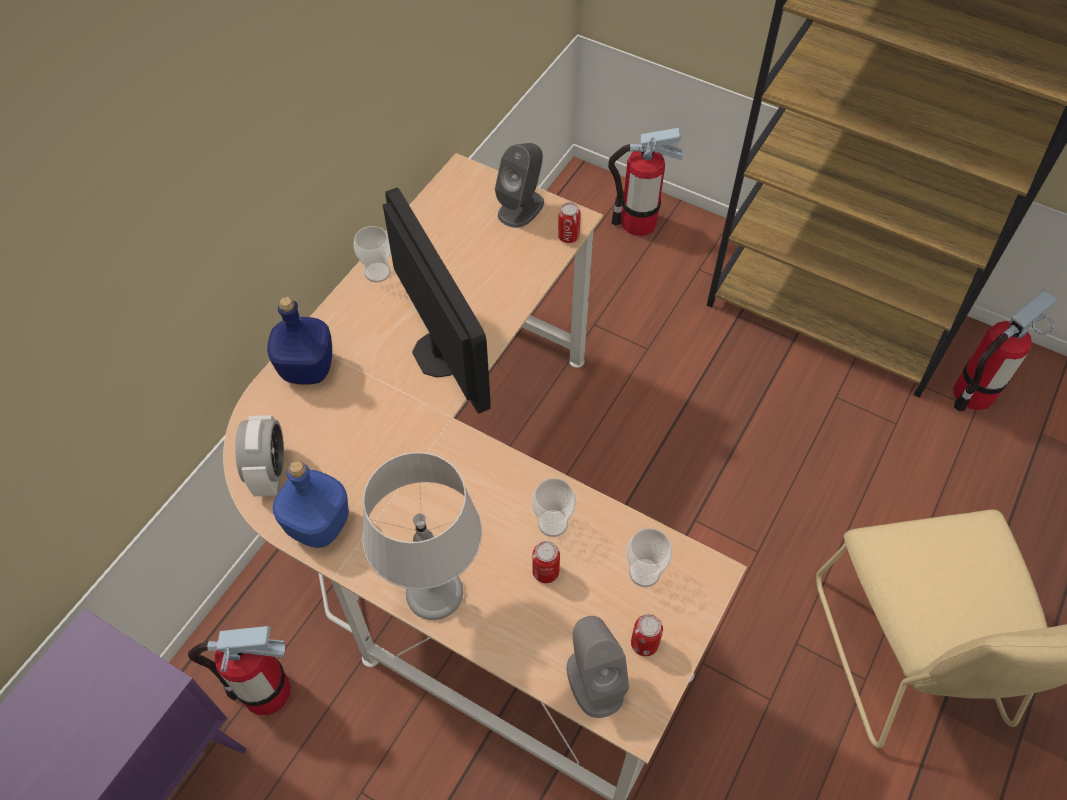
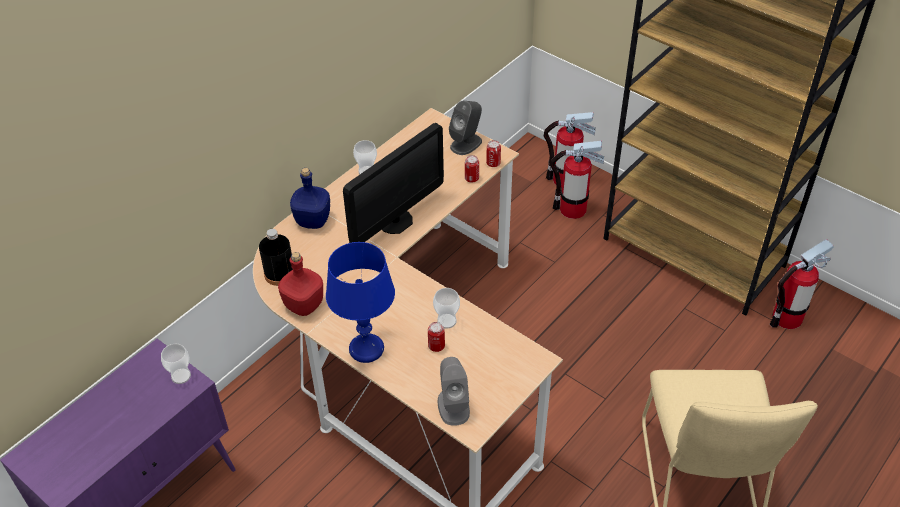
camera: 10 degrees right, 10 degrees down
(265, 692) = (253, 438): fire extinguisher -> fire extinguisher (572, 209)
(270, 472) = (280, 274): alarm clock -> black bottle
(318, 526) = (303, 305): blue bottle -> red bottle
(435, 593) = (367, 349): grey table lamp -> blue table lamp
(438, 354) = (395, 221): monitor -> monitor turned 60 degrees clockwise
(644, 572) = (497, 354): cup -> cup (181, 376)
(644, 643) = (488, 391): can -> can (471, 178)

